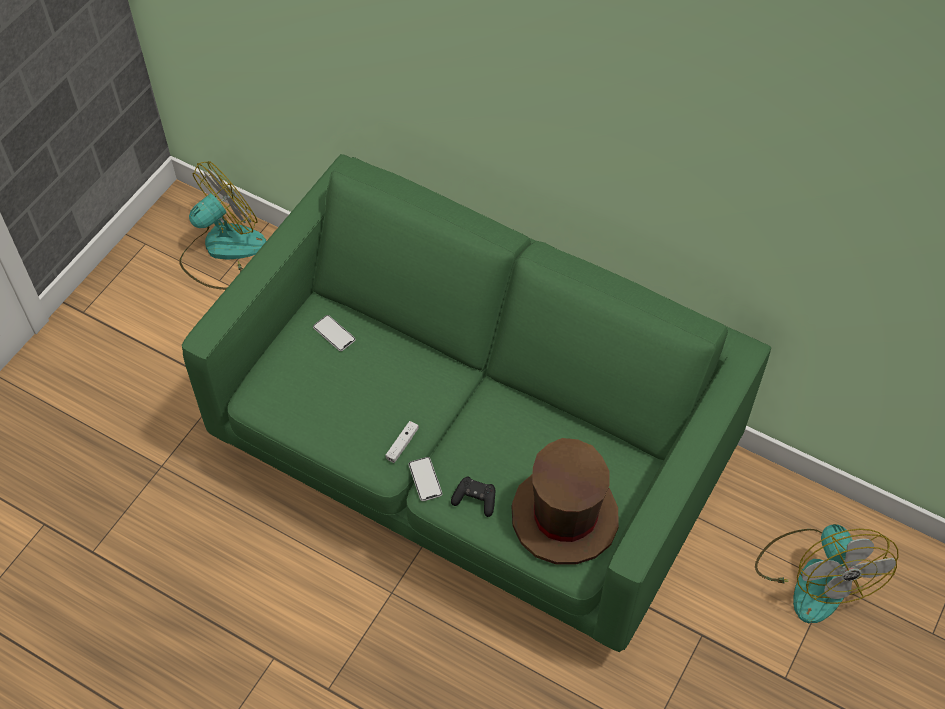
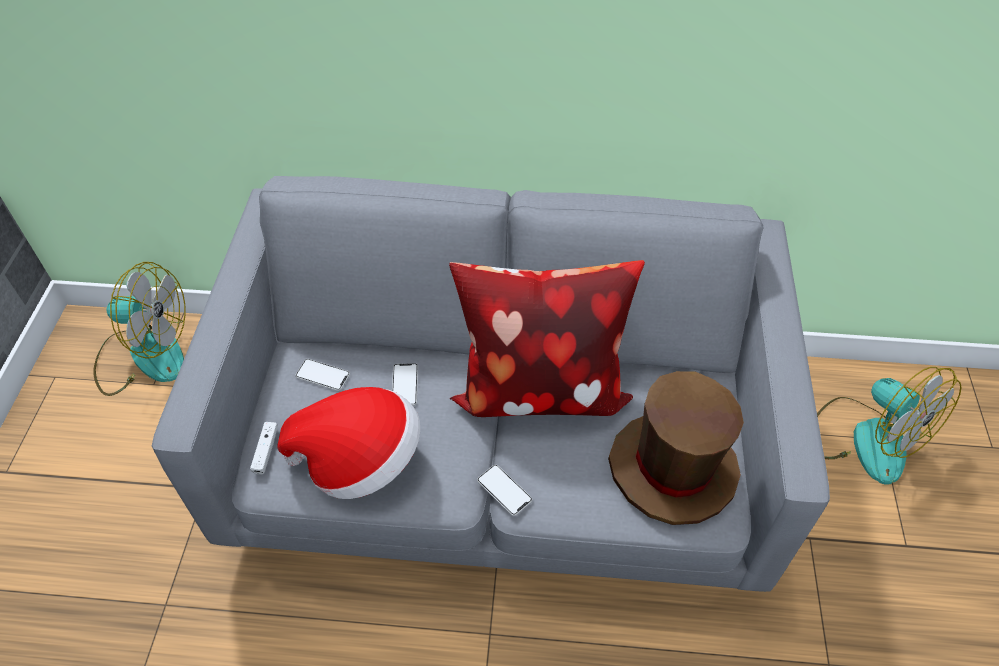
camera: 25 degrees left, 5 degrees down
(222, 250) = (144, 355): fan -> fan turned 75 degrees clockwise
(330, 413) = (360, 460): none -> hat
(392, 366) = (405, 385): none -> phone
(402, 444) = (458, 463): white game controller -> white game controller (266, 451)
(473, 457) = (499, 457): green sofa -> grey sofa
(475, 500) = (570, 490): black game controller -> none
(498, 410) = (539, 387): none -> pillow

